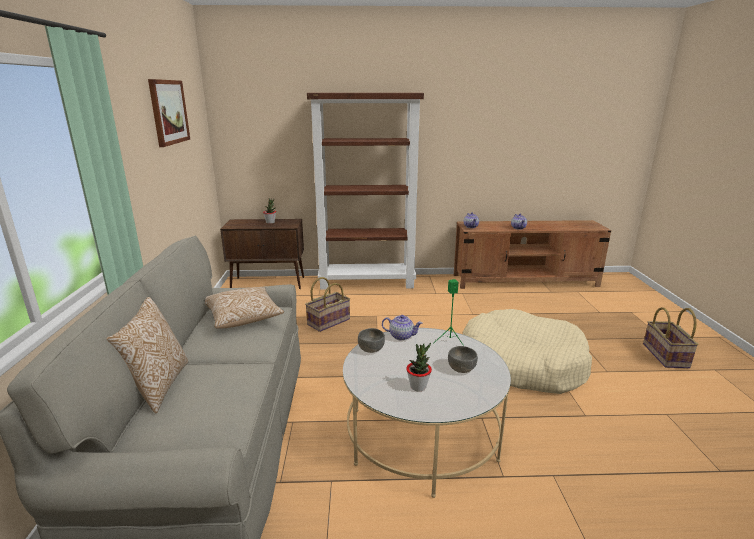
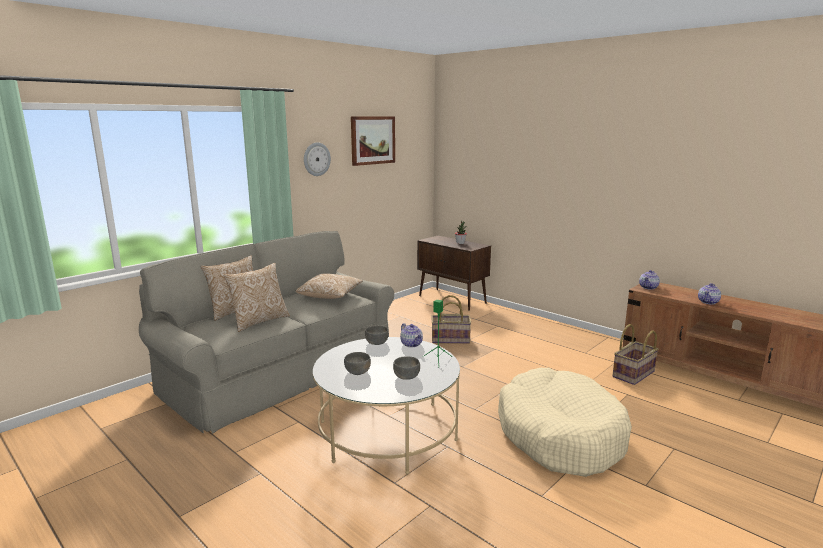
camera: 45 degrees right, 5 degrees down
(130, 141) = (316, 159): none -> wall clock
(221, 384) = (259, 321): none -> pillow
(367, 282) = (534, 323): brown bookcase -> none
(418, 386) = (358, 372): potted plant -> grey bowl
(666, 356) = (771, 516): basket -> basket (634, 374)

